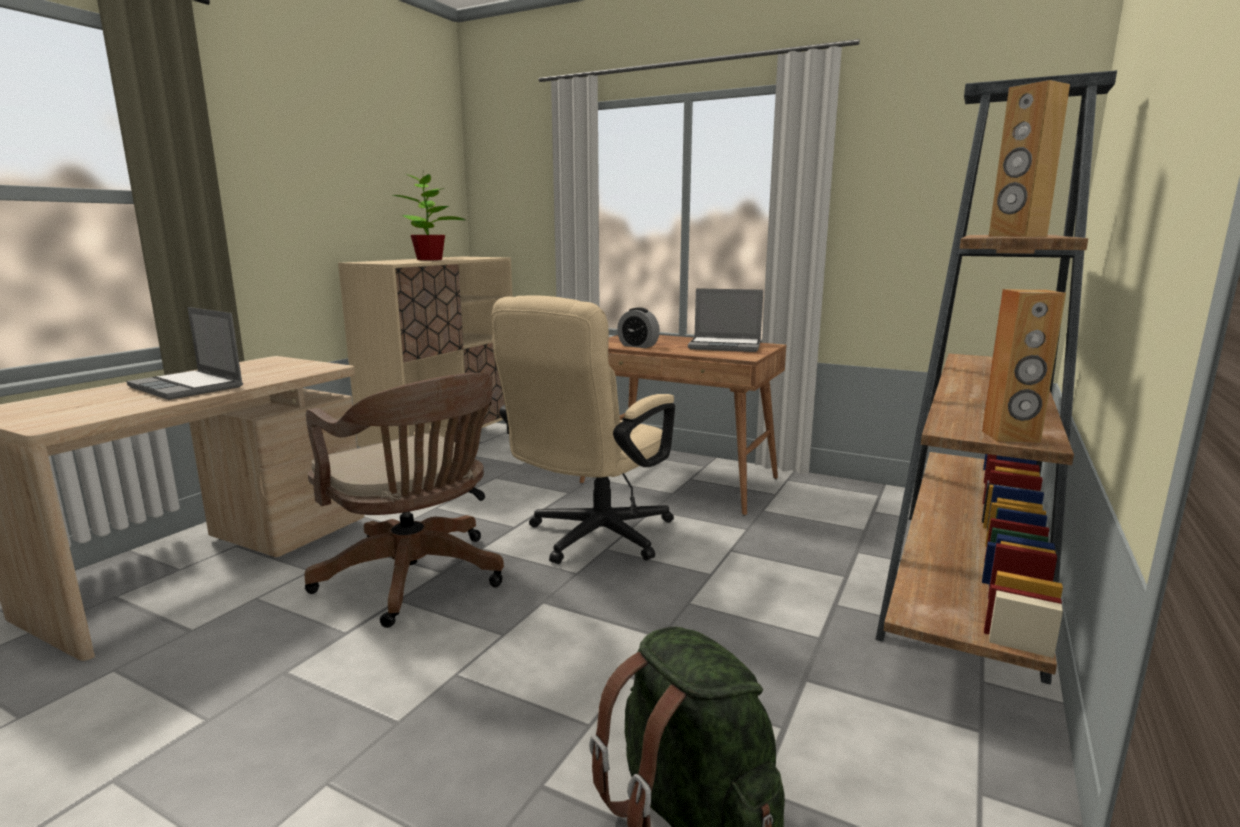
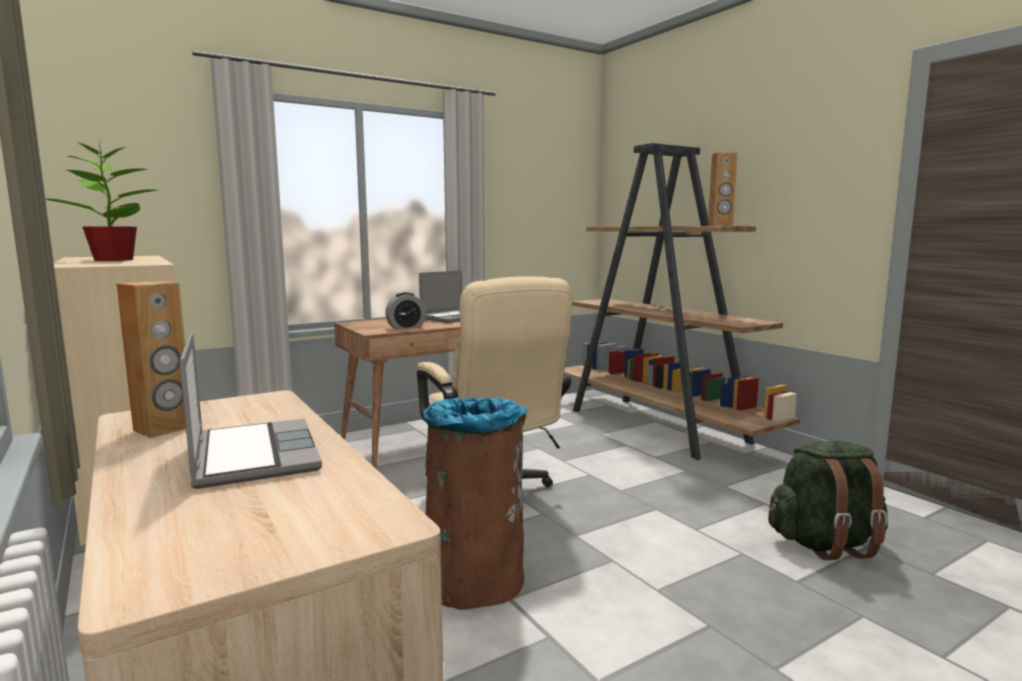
camera: 60 degrees left, 5 degrees down
(188, 387) = (252, 455): laptop -> laptop turned 90 degrees counterclockwise
(417, 579) = (477, 583): brown office chair -> brown trash can
(1010, 437) = (754, 322): brown speaker -> brown speaker (163, 429)

